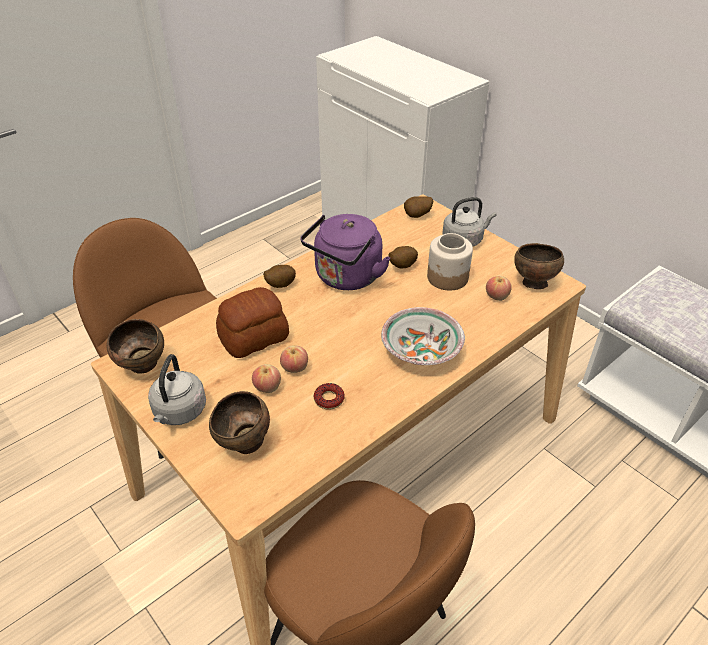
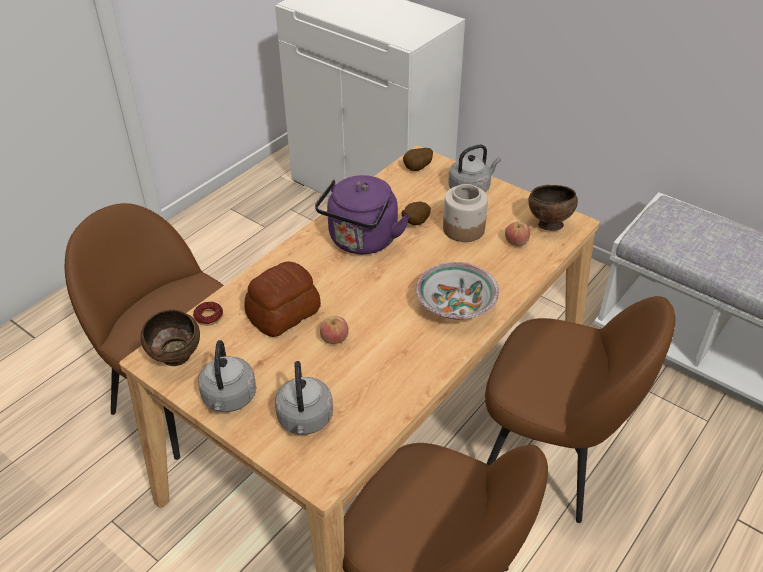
camera: 10 degrees left, 0 degrees up
(244, 444) = (305, 420): brown bowl -> grey kettle
(267, 387) = (312, 362): apple -> none
(279, 285) = (295, 257): potato -> none
(329, 399) = (377, 365): donut -> donut (208, 316)
(510, 511) = (550, 456): none -> brown chair

